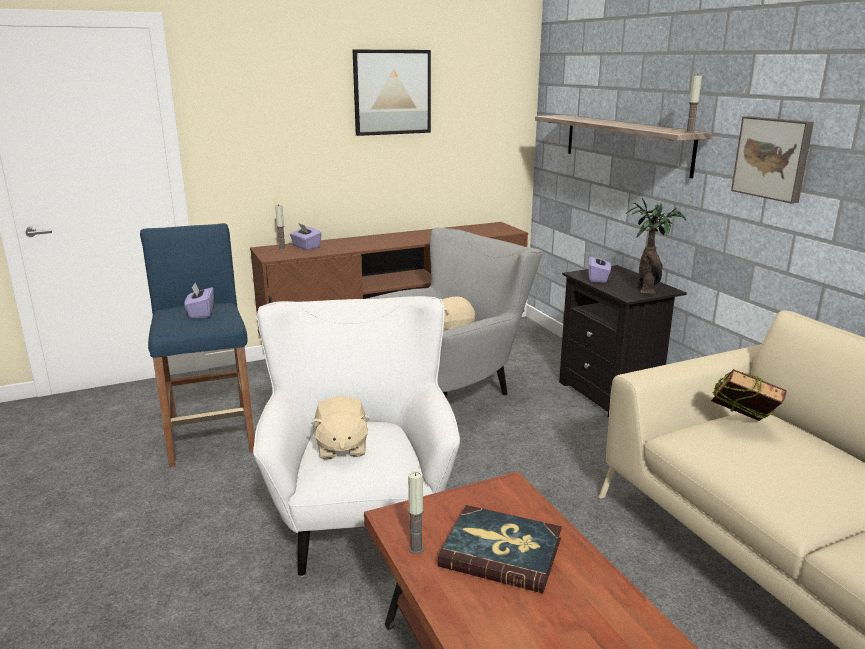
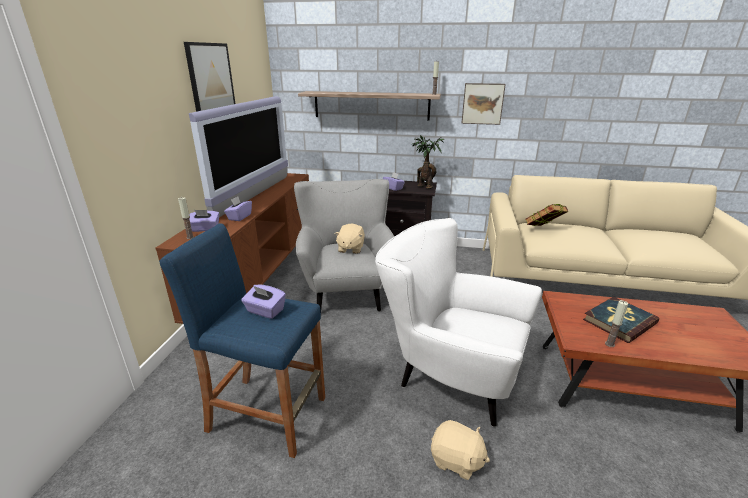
camera: 55 degrees left, 5 degrees up
(341, 447) = (476, 334): beige plush toy -> beige plush toy (456, 460)
(350, 247) = (239, 217): none -> purple tissue box
(413, 236) = (255, 196): none -> television

